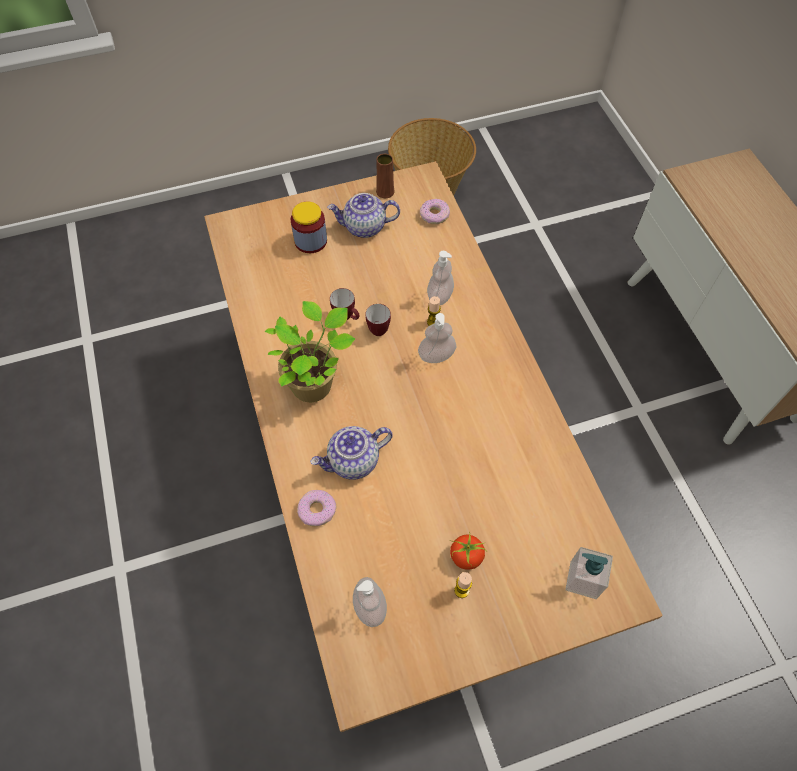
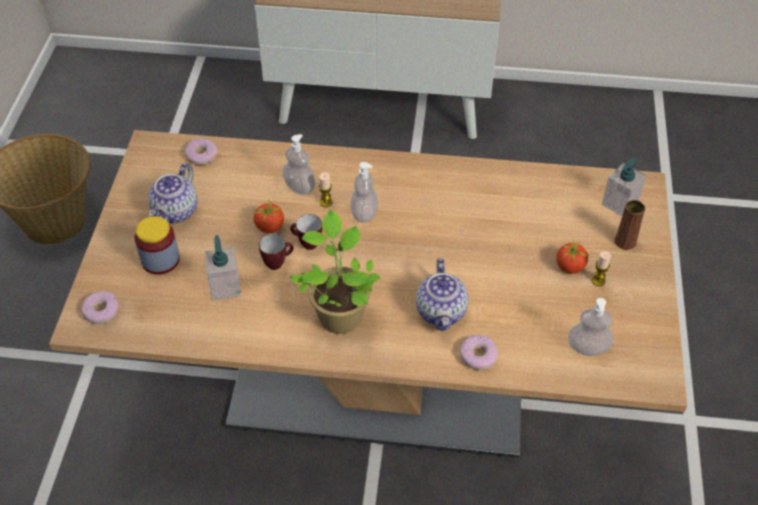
camera: 65 degrees left, 10 degrees down
(245, 230) = (101, 311): none -> donut
(304, 293) = (225, 287): none -> soap dispenser
(383, 295) = (270, 226): none -> tomato
(385, 192) = (142, 180): brown vase -> brown vase (625, 241)

